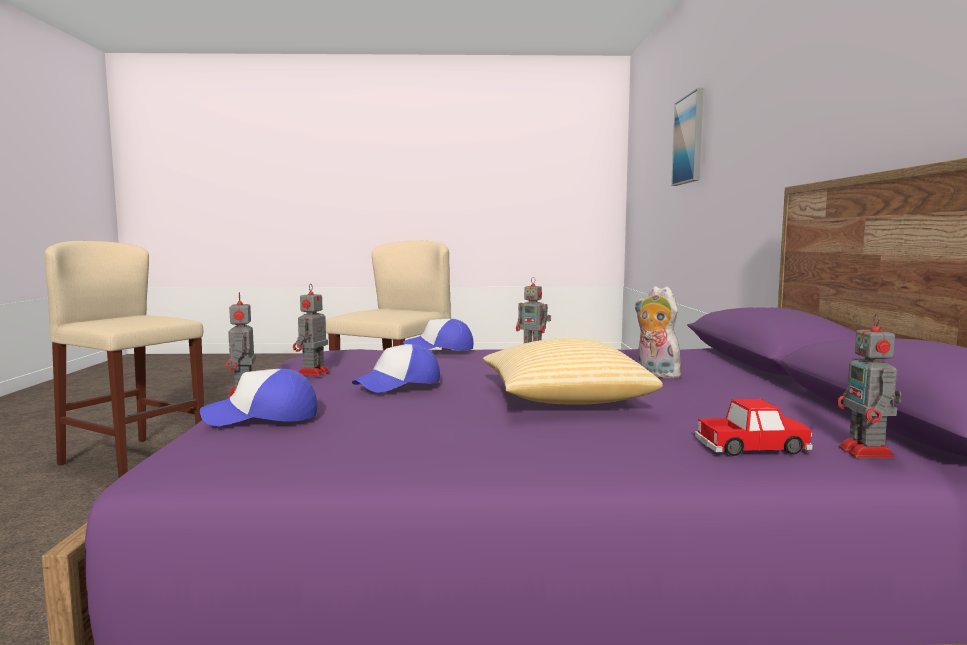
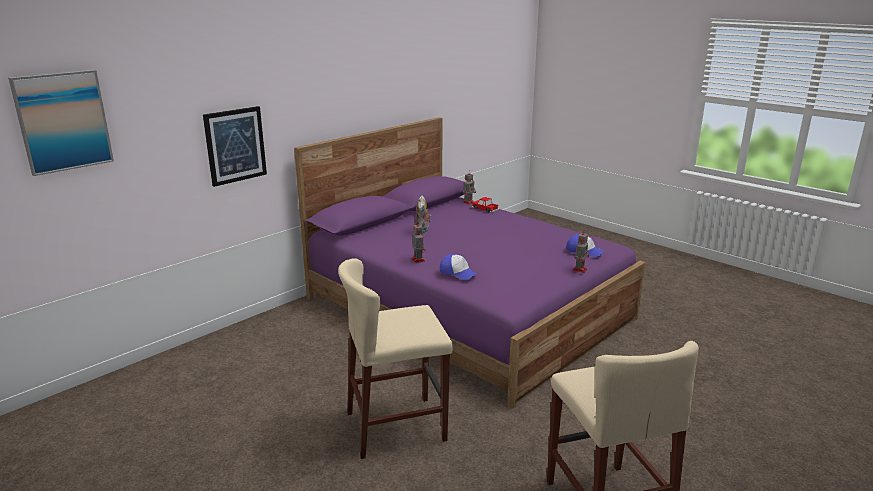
camera: 135 degrees left, 15 degrees up
(312, 373) = (543, 272): toy robot -> none
(398, 384) = (521, 253): cap -> none
(563, 400) = (486, 231): pillow -> none
(760, 176) = (235, 145): none -> picture

